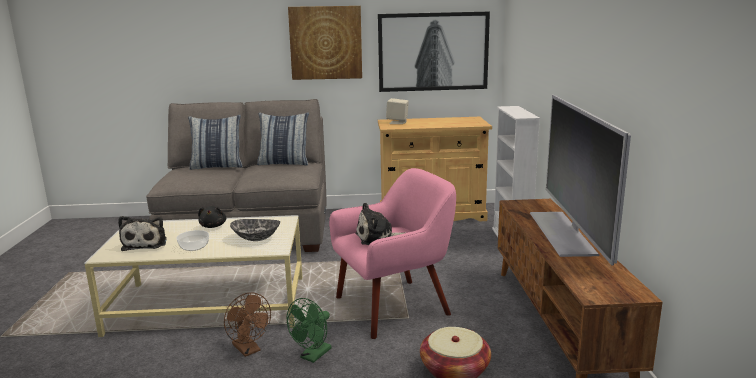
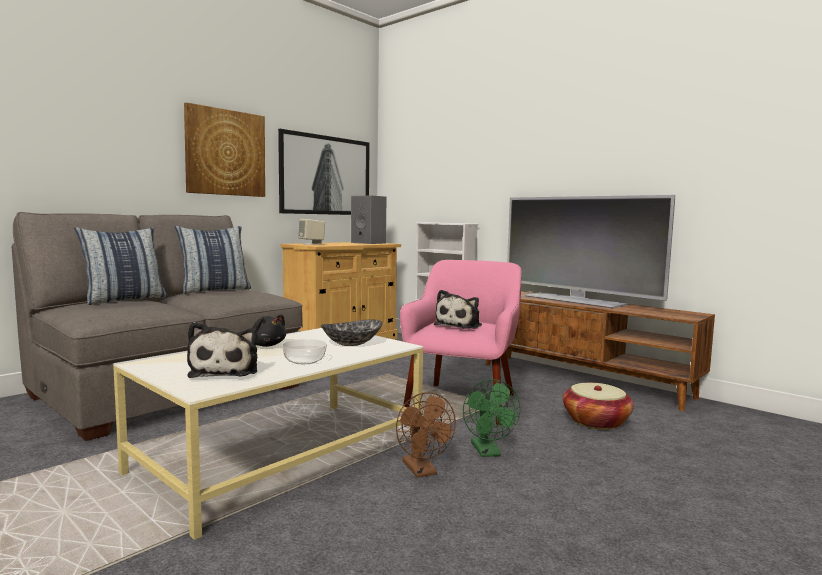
camera: 45 degrees left, 10 degrees down
(146, 243) = (225, 371): plush toy -> plush toy turned 45 degrees clockwise
(249, 350) = (422, 471): brown fan -> brown fan turned 60 degrees clockwise
(464, 122) = (369, 243): none -> grey speaker

